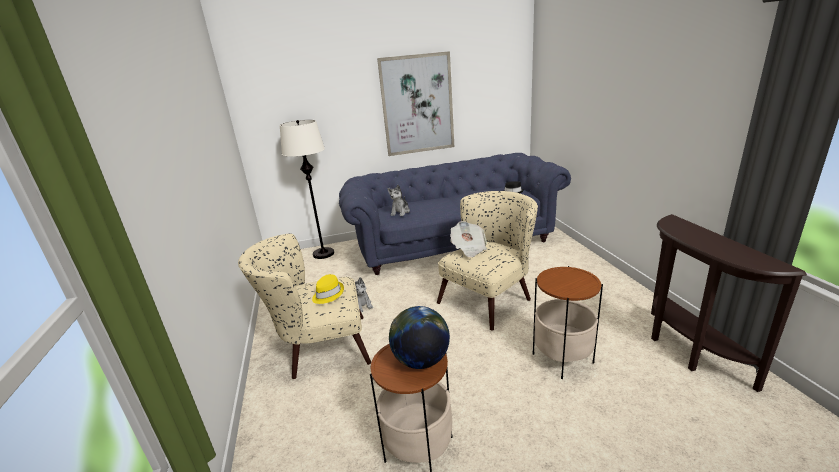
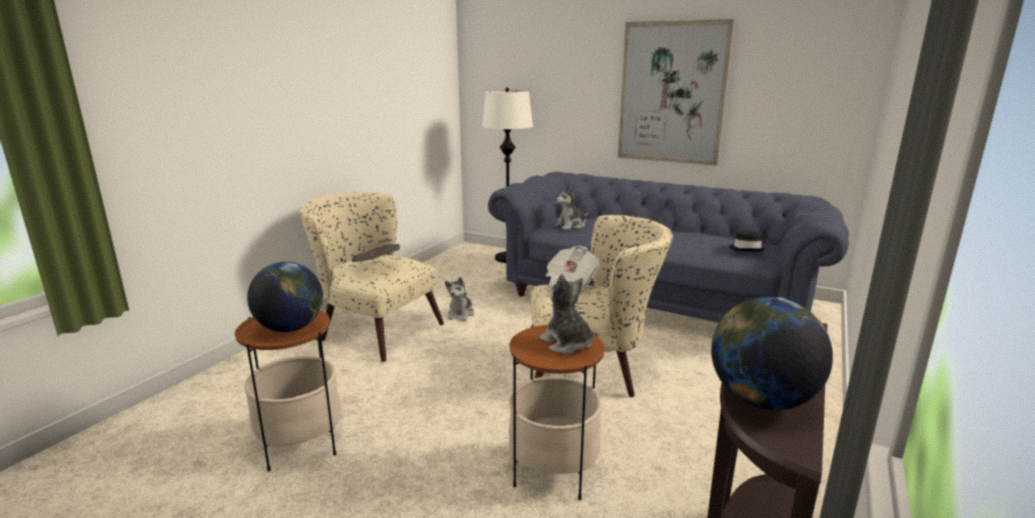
camera: 40 degrees right, 5 degrees down
(328, 294) = (376, 266): yellow hat -> newspaper
(570, 278) = (567, 344): none -> plush toy
(737, 256) = (761, 401): none -> globe

